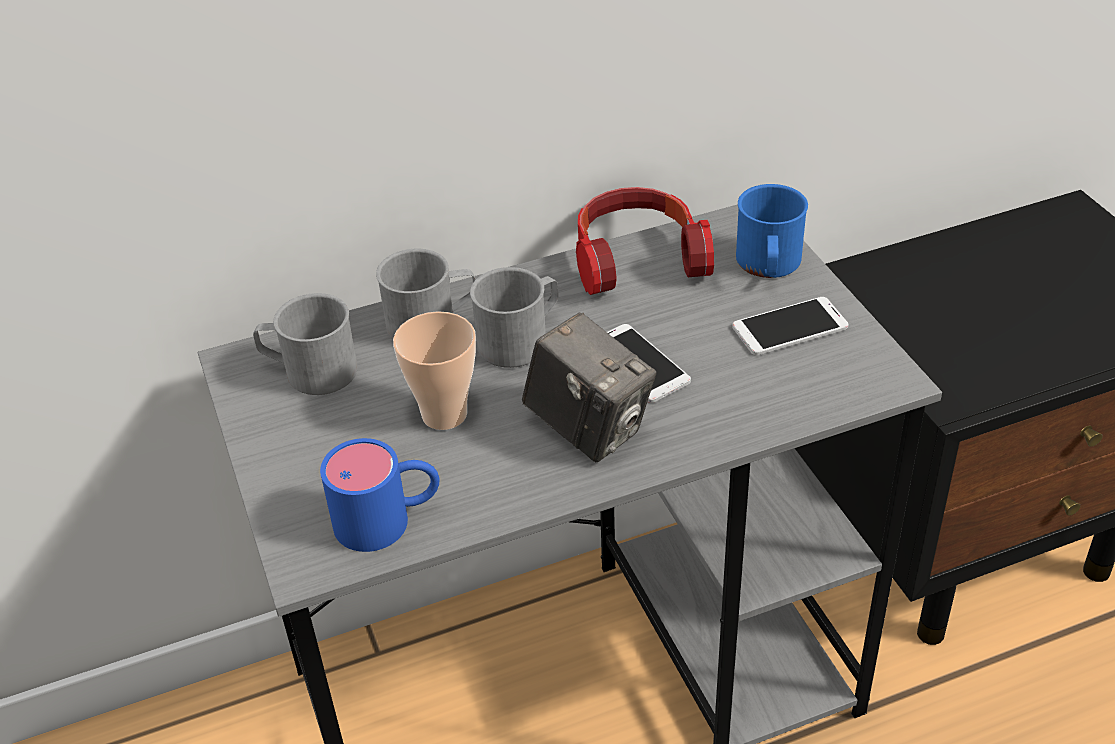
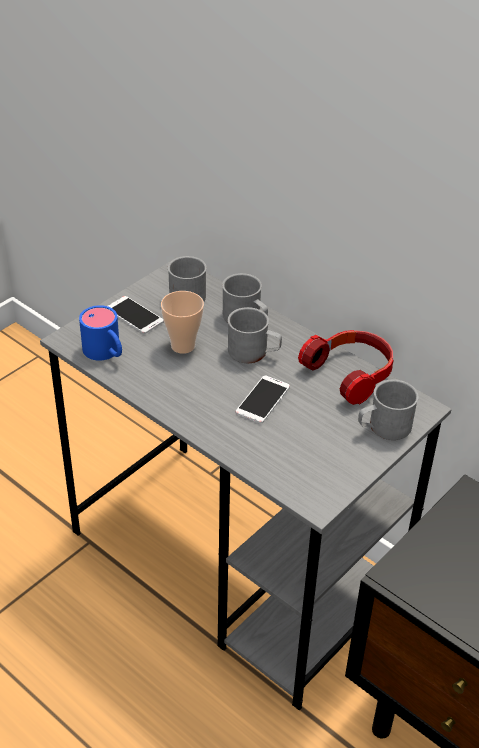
camera: 60 degrees right, 0 degrees up
(589, 428) = (203, 397): camera -> none
(768, 266) = (383, 427): blue mug -> grey mug
(789, 327) = (334, 450): phone -> phone (134, 315)

